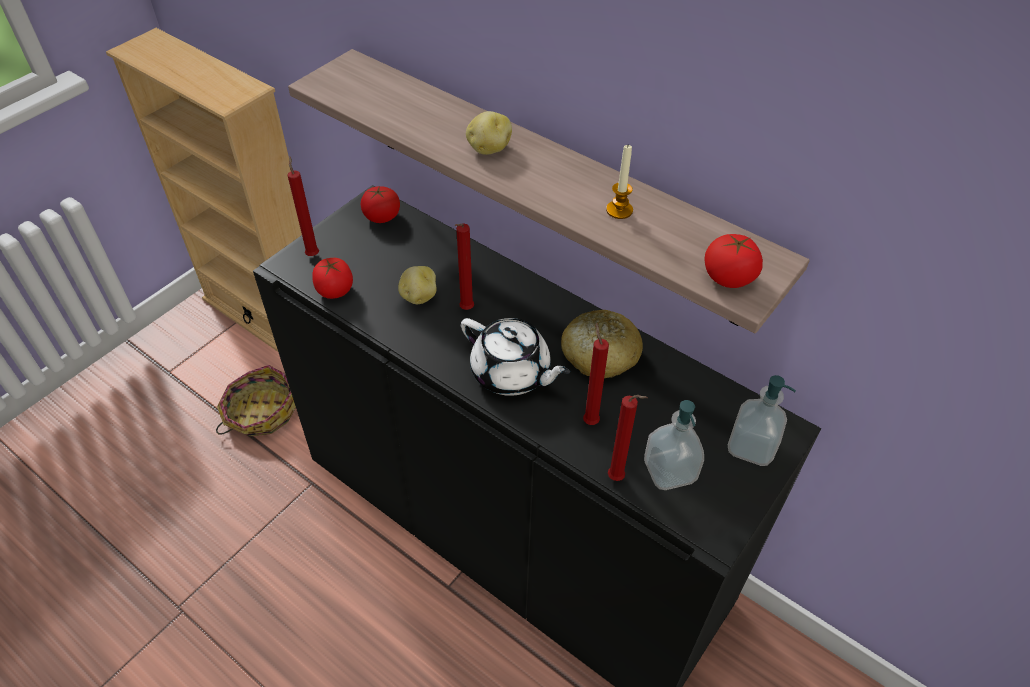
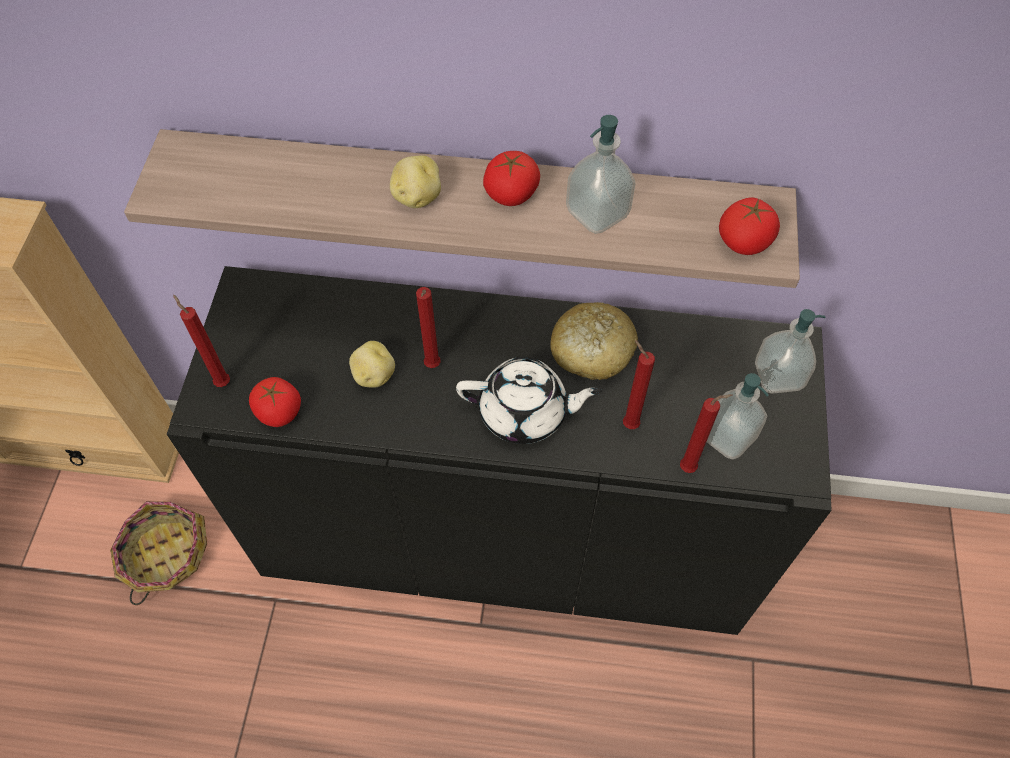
camera: 30 degrees left, 10 degrees up
(382, 217) = (265, 300): tomato -> tomato (511, 194)
(619, 210) = (597, 213): candle -> soap dispenser

